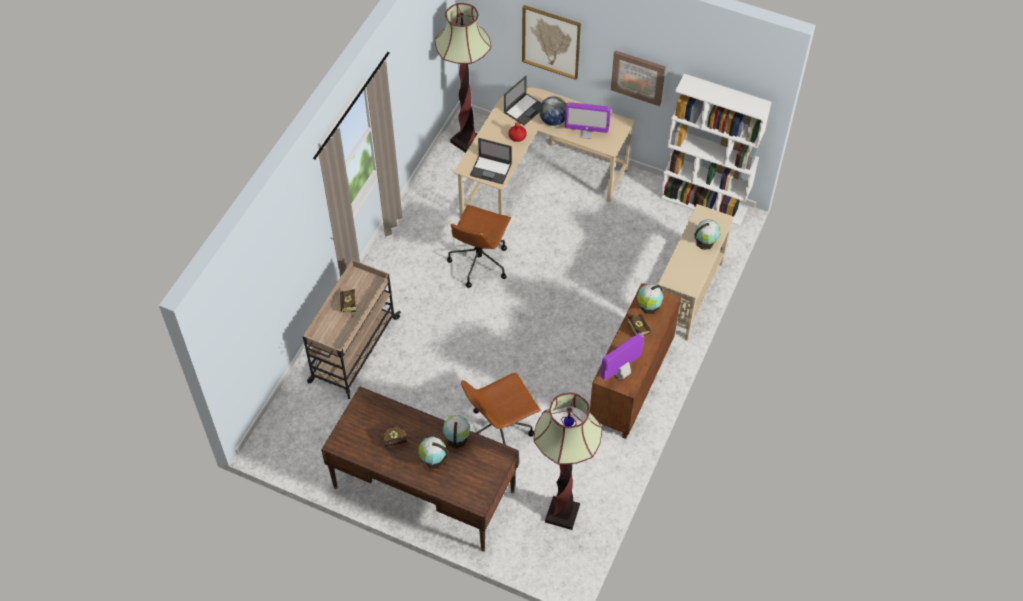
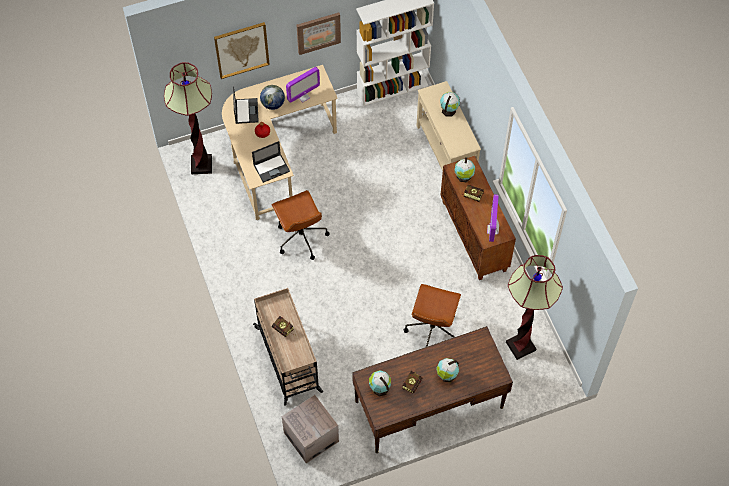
camera: 45 degrees left, 5 degrees up
(298, 426) = (311, 437): none -> cardboard box
(457, 438) = (445, 351): globe -> globe (379, 388)

